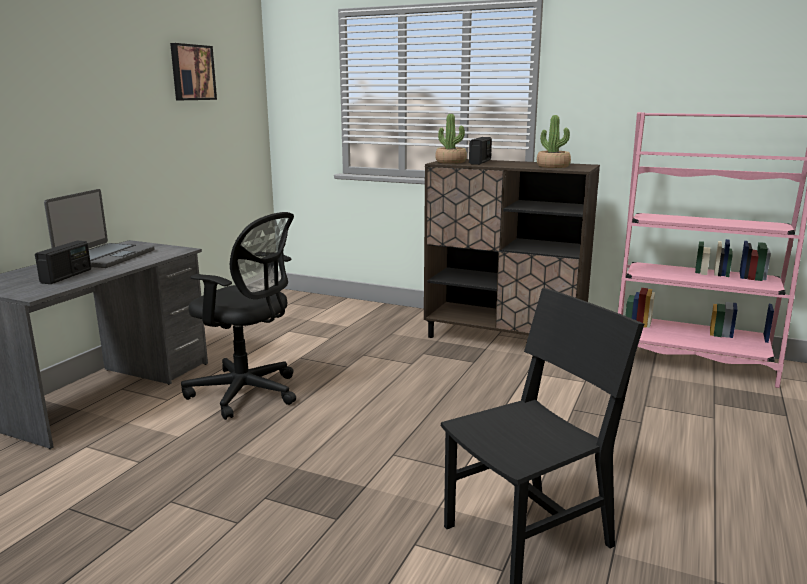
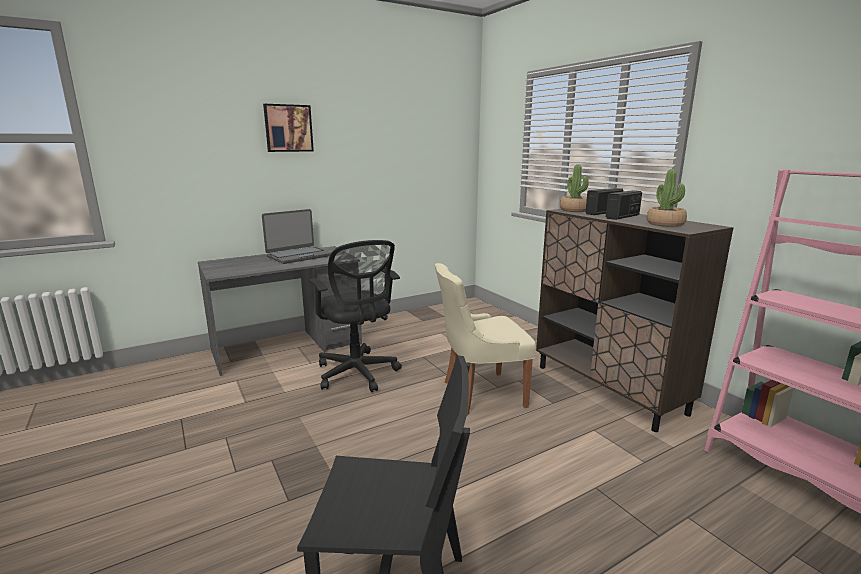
camera: 35 degrees right, 0 degrees up
(67, 276) = (255, 265): radio -> radio (623, 216)
(192, 72) = (404, 128): picture -> picture (288, 128)
(402, 373) = (480, 394): none -> beige chair

